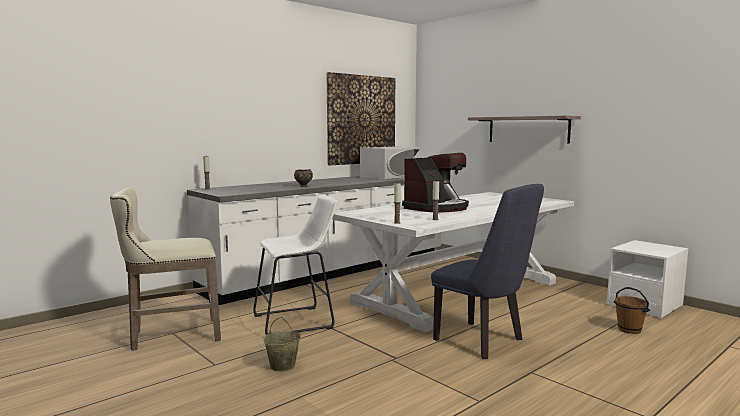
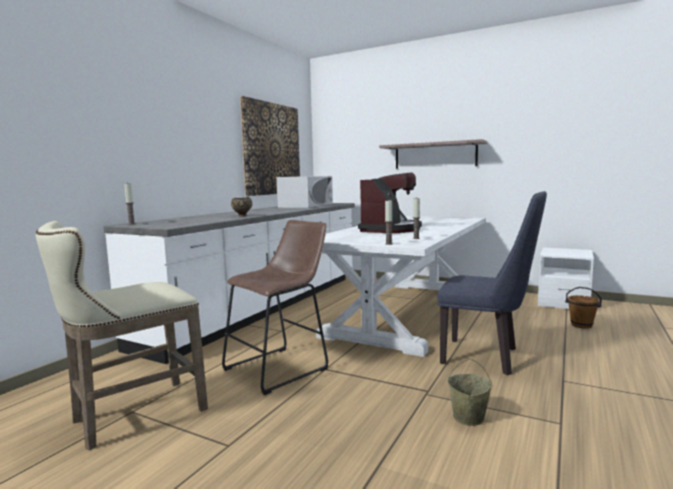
camera: 20 degrees left, 0 degrees up
(282, 366) = (316, 428): beige bucket -> beige bucket (468, 418)
(298, 321) = (281, 368): white stool -> brown stool

